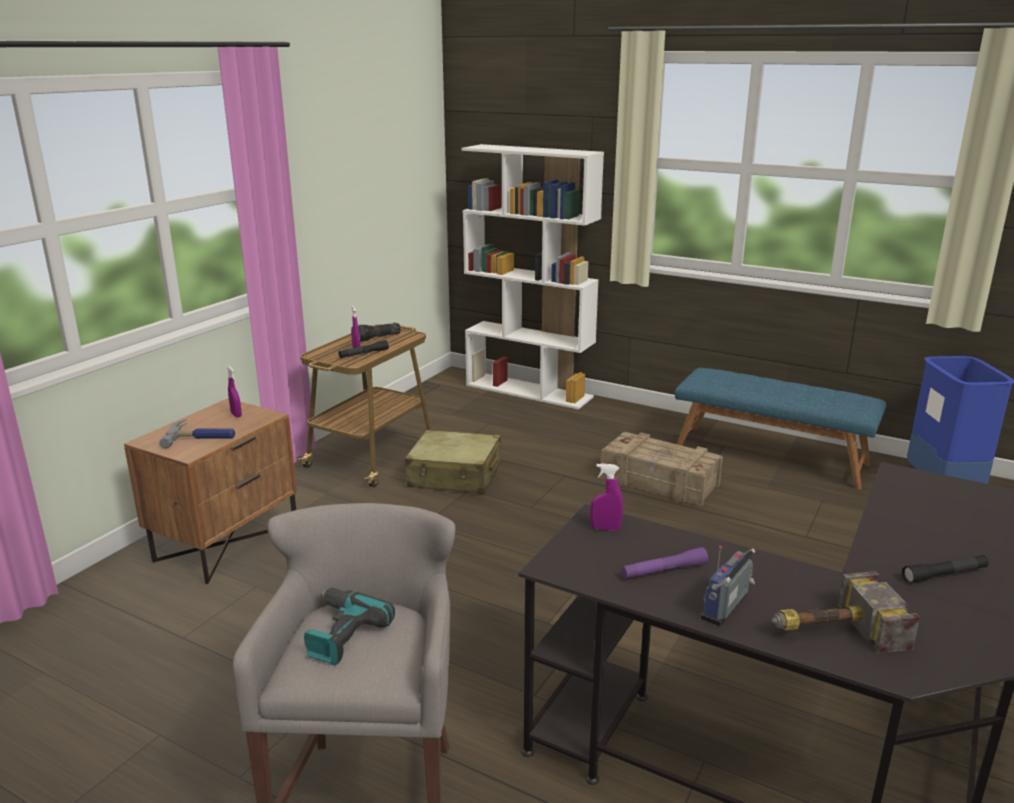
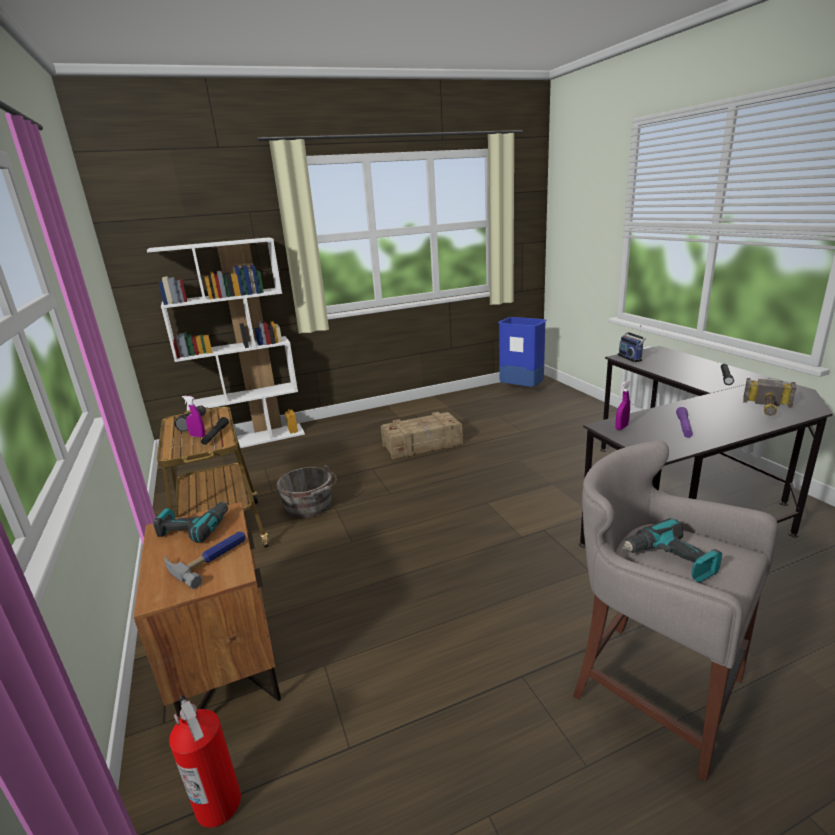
camera: 50 degrees left, 0 degrees up
(108, 604) = (219, 803): none -> fire extinguisher
(236, 415) = (194, 528): purple spray bottle -> power drill
(455, 476) = (310, 506): beige suitcase -> grey bucket
(727, 608) = (734, 424): radio -> radio (630, 358)
(771, 455) = (441, 408): blue bench -> none

